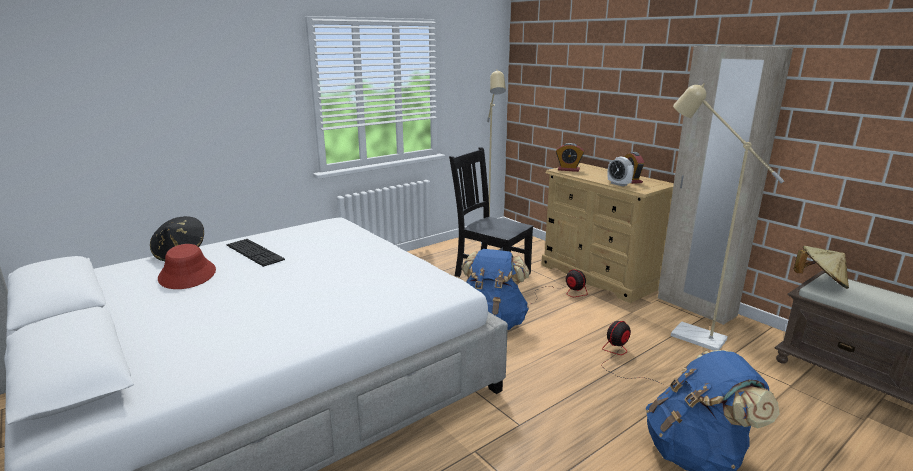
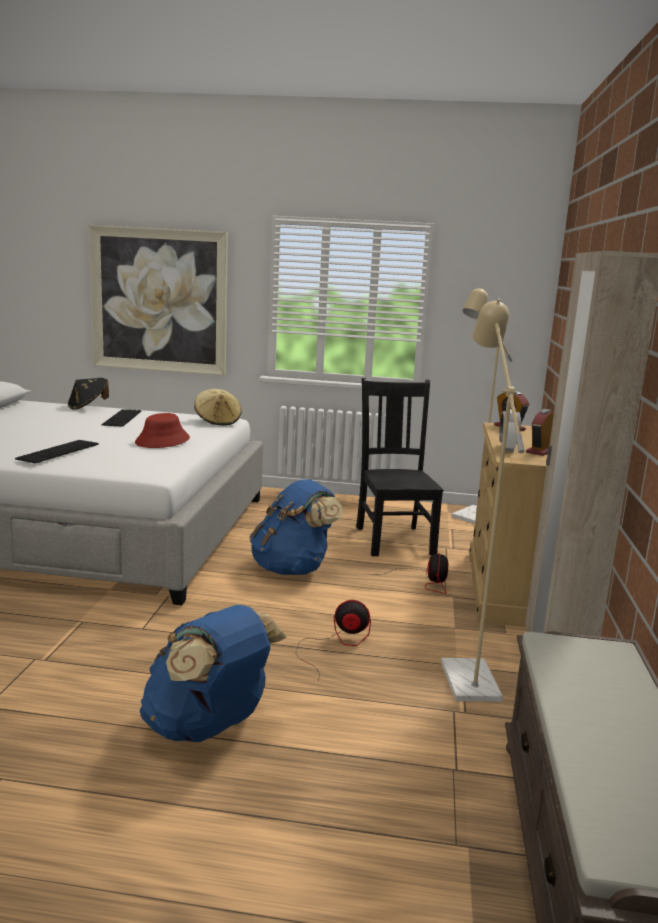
camera: 45 degrees right, 5 degrees down
(188, 275) = (58, 416): red hat -> red hat (163, 441)
(195, 116) = (159, 300): none -> picture
(331, 307) = (58, 451): none -> keyboard
(820, 282) = (577, 641): beige hat -> beige hat (217, 421)

